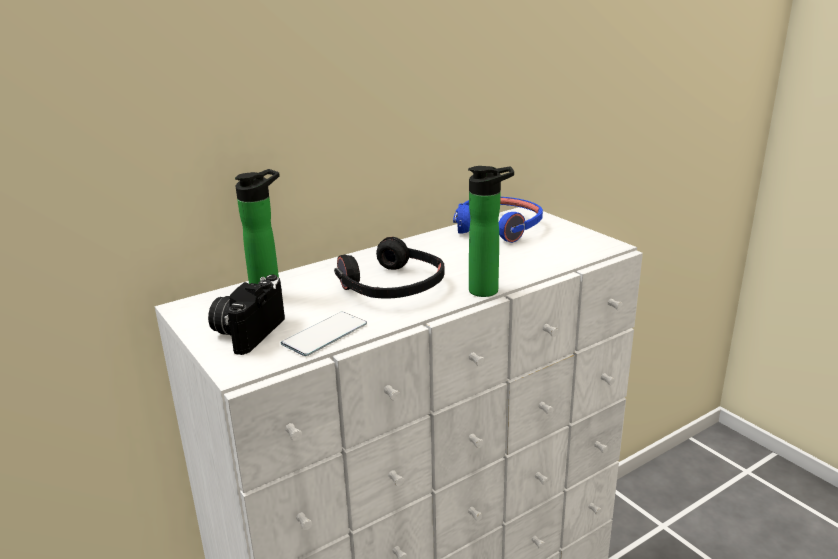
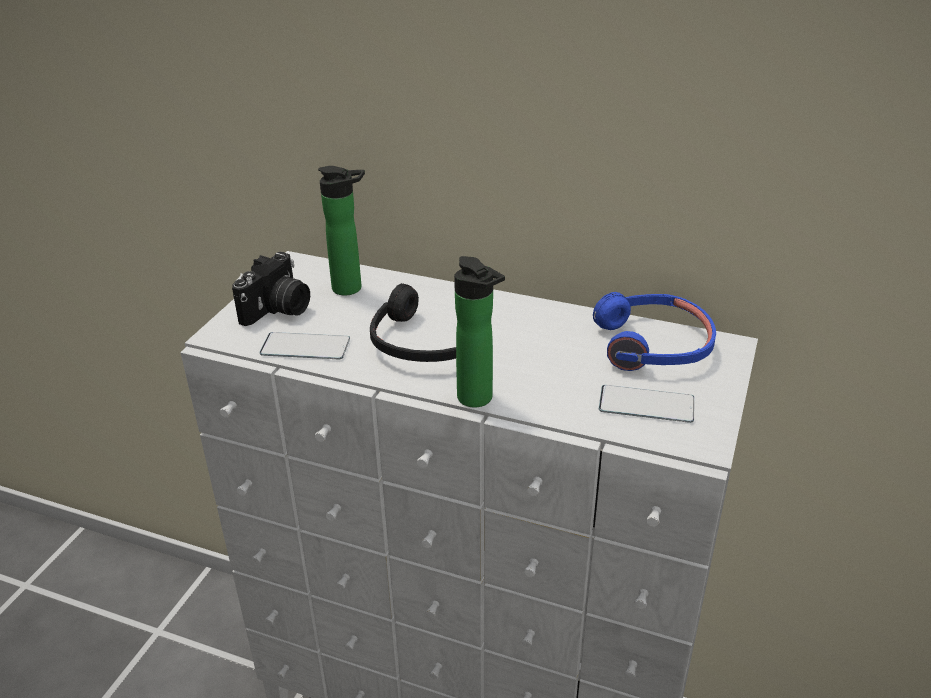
camera: 55 degrees right, 10 degrees up
(247, 332) = (278, 310): camera -> camera turned 135 degrees clockwise
(555, 247) = (646, 404): none -> phone

